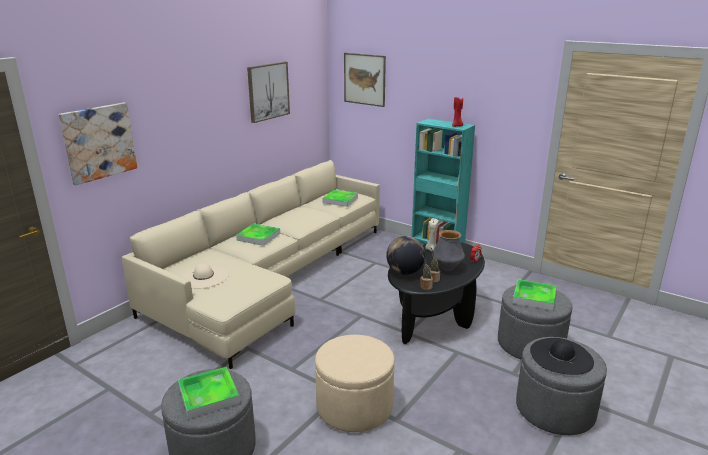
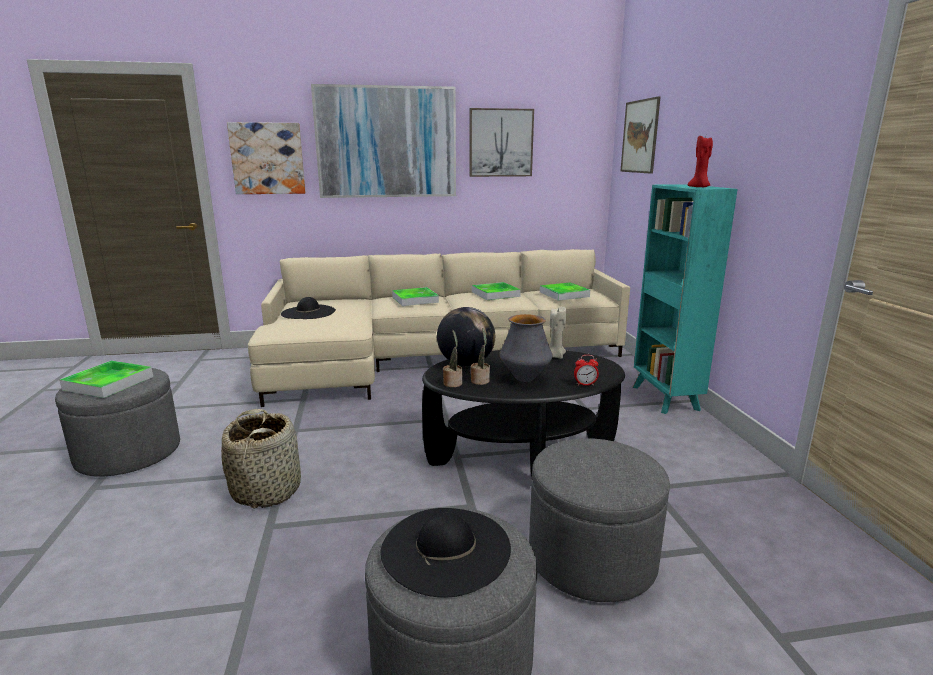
camera: 45 degrees right, 5 degrees down
(193, 106) = (386, 143): none -> picture
(203, 277) = (308, 312): beige hat -> black hat
(354, 407) = (267, 490): beige ottoman -> basket
(534, 297) = (593, 463): tray -> tray (495, 294)

